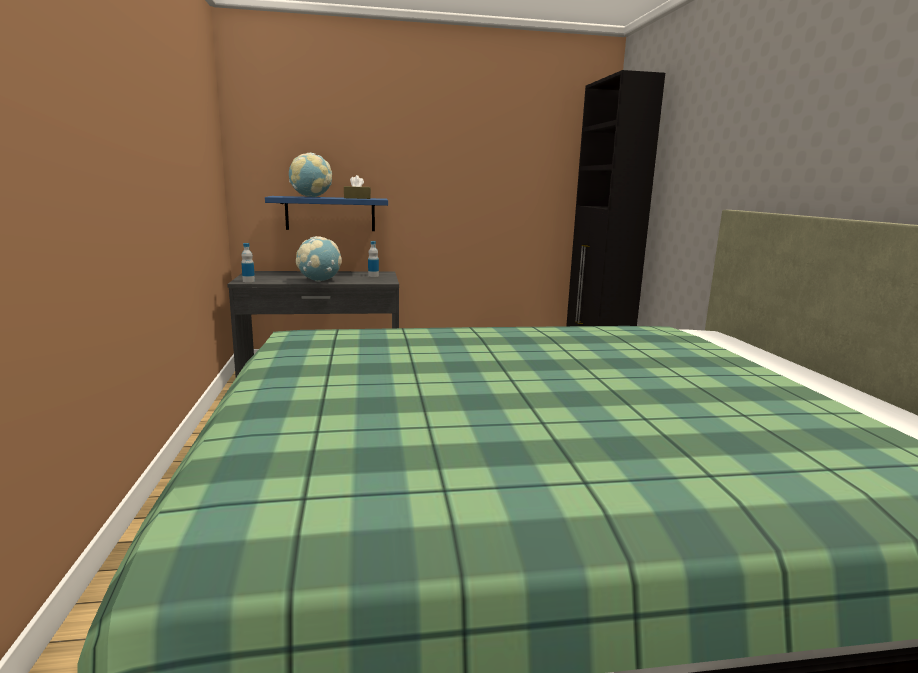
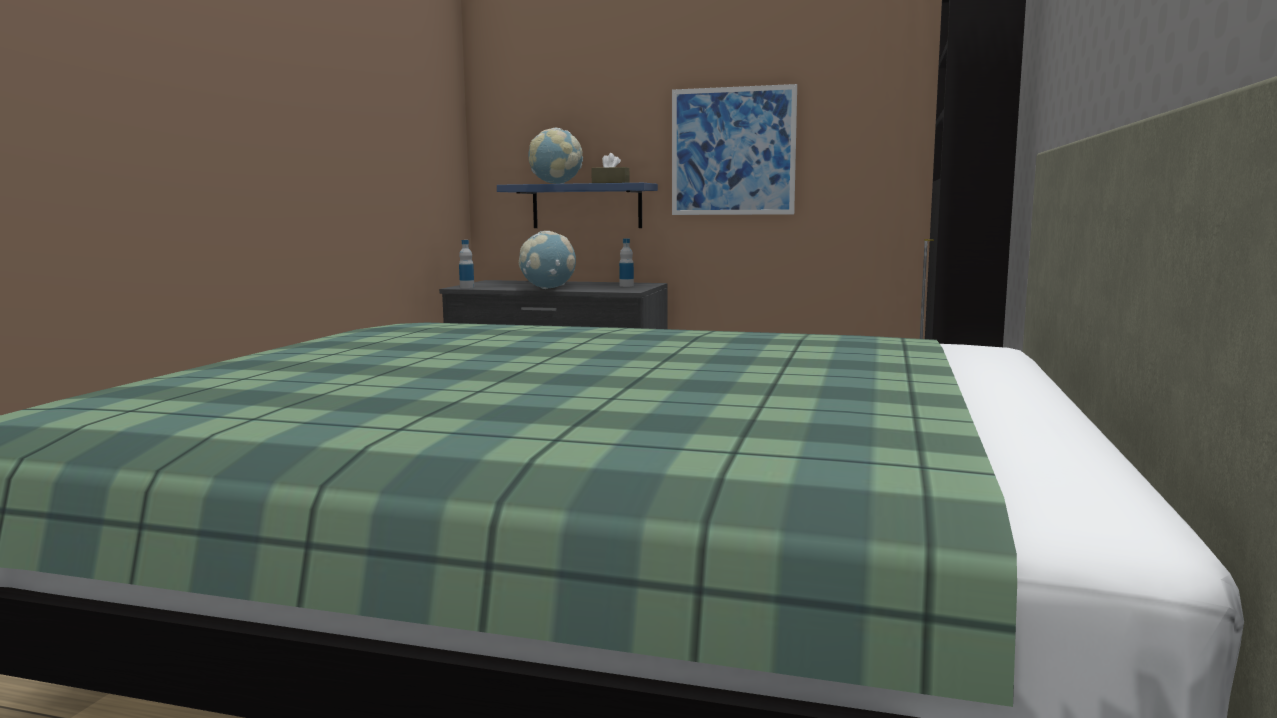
camera: 25 degrees right, 5 degrees down
(442, 177) = (733, 151): none -> picture

